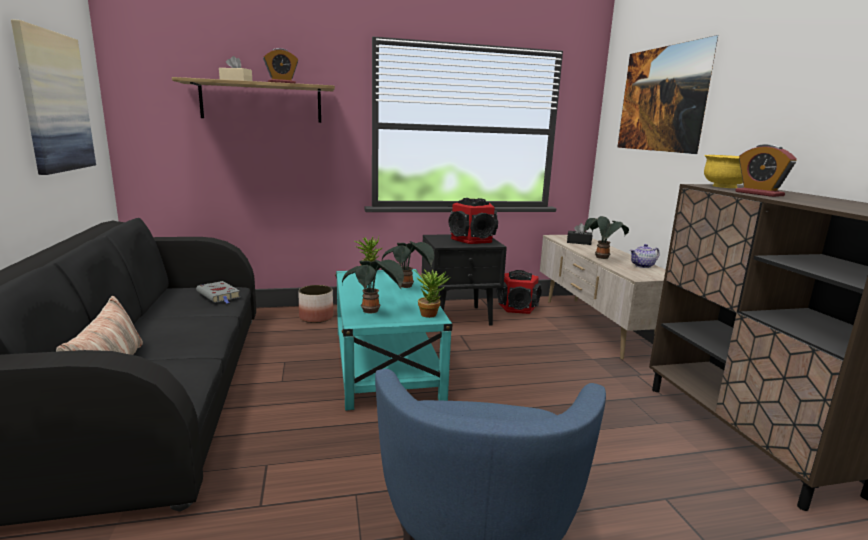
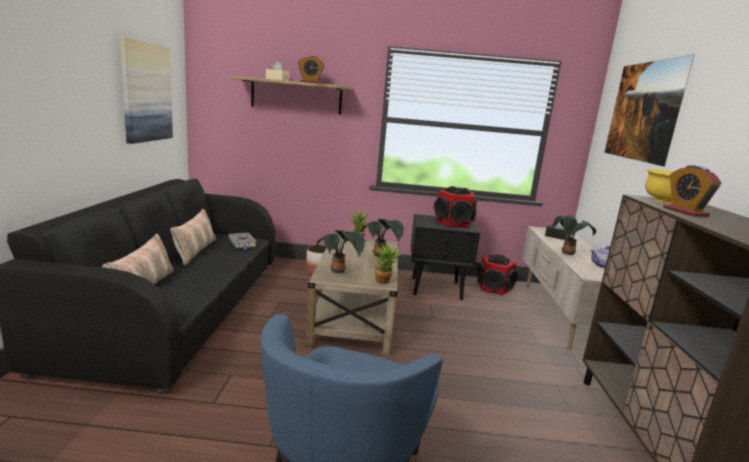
camera: 15 degrees right, 0 degrees up
(158, 313) = (195, 251): none -> pillow
(385, 363) = (355, 316): turquoise coffee table -> beige coffee table

